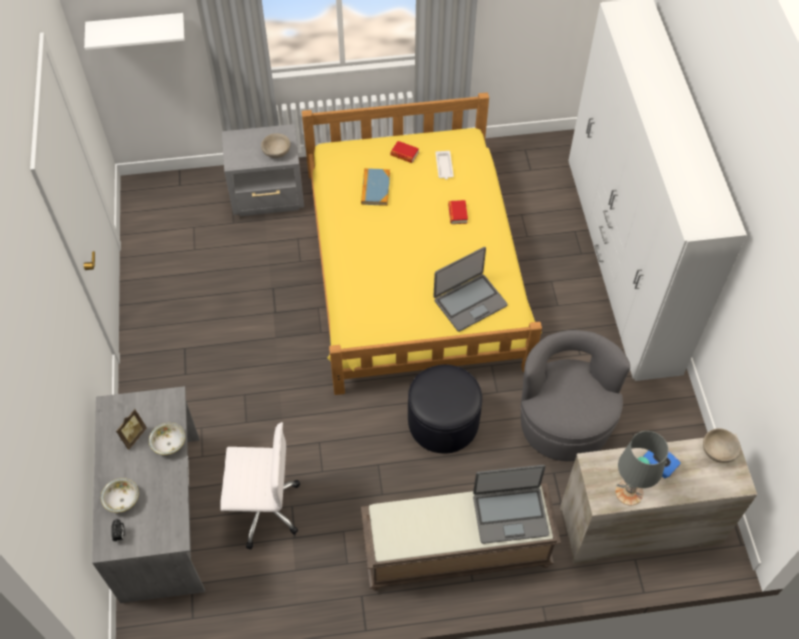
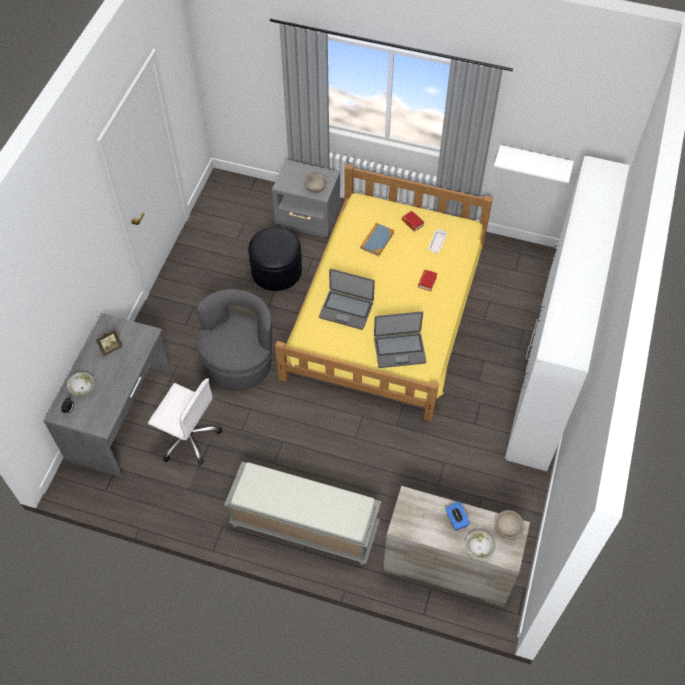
camera: 25 degrees right, 0 degrees up
(137, 30) = (240, 66): white shelf -> white shelf (534, 162)
(169, 443) = (131, 363): bowl -> bowl (479, 548)
(443, 421) = (345, 430): black ottoman -> black ottoman (276, 271)
(455, 552) = (303, 525): brown bench -> grey bench
(510, 514) = (340, 511): laptop -> laptop (346, 309)
(564, 423) = (434, 468): grey armchair -> grey armchair (239, 362)
(629, 492) = (423, 529): grey table lamp -> none

